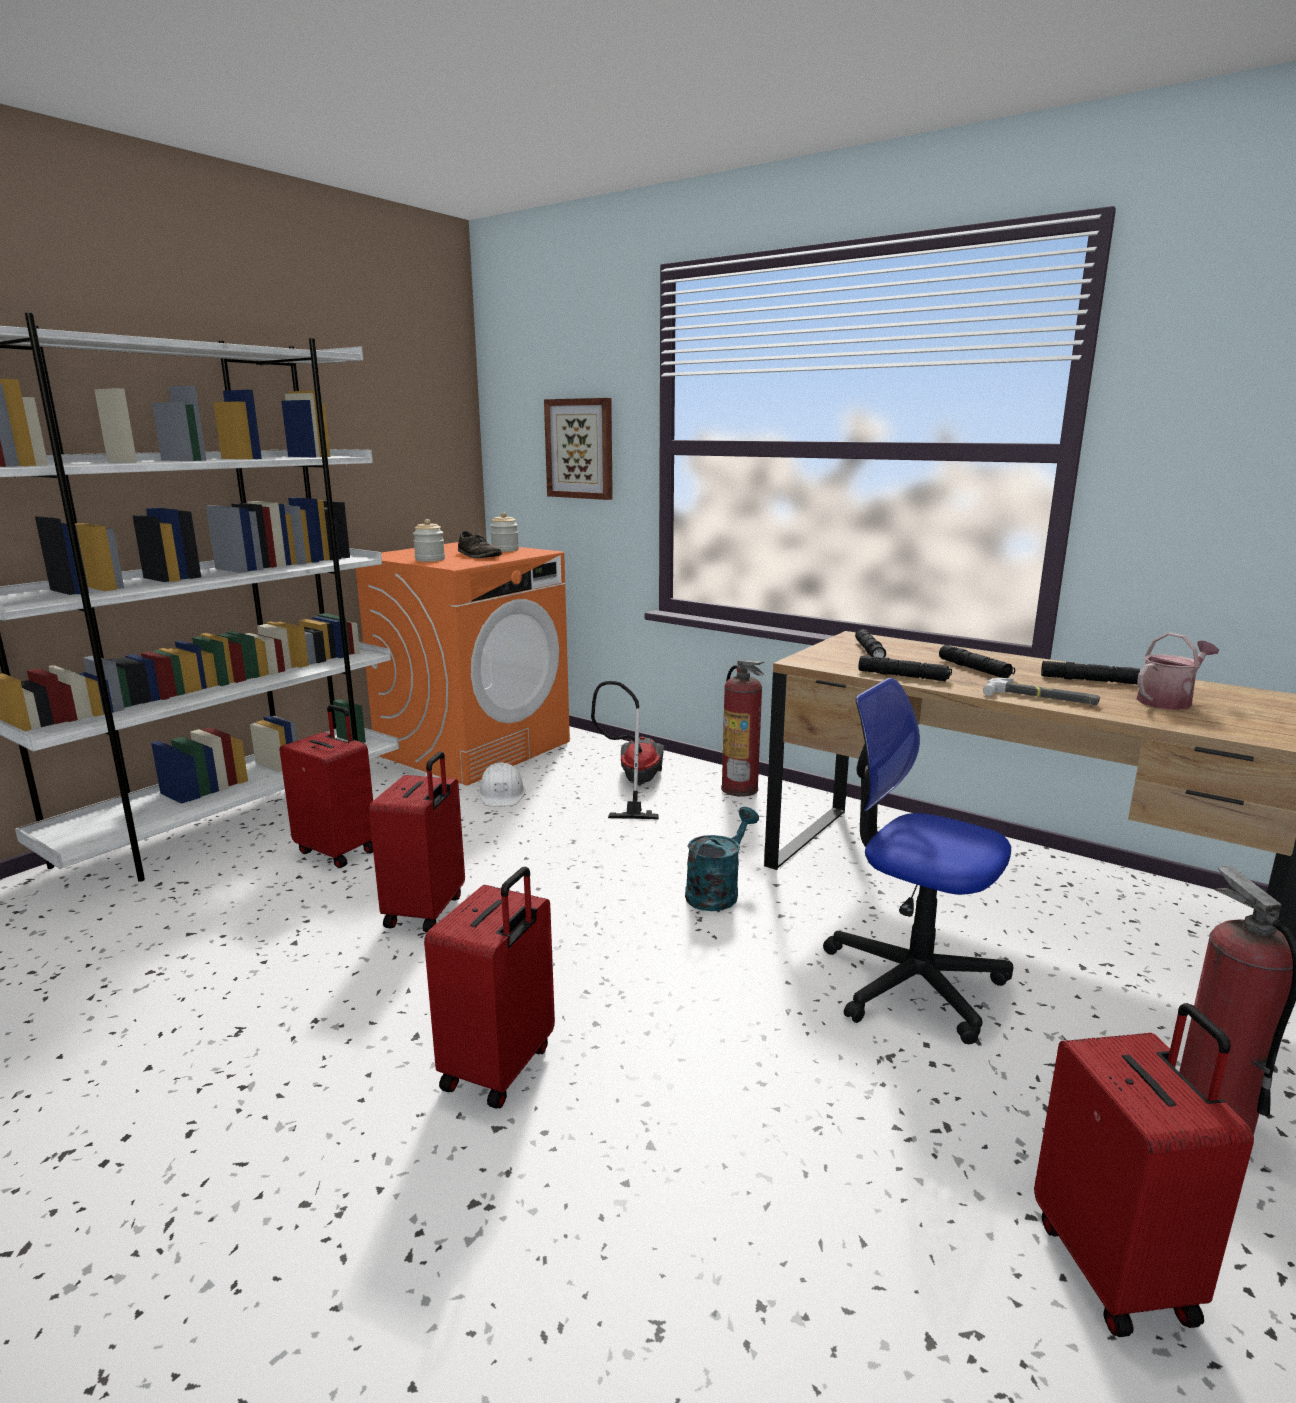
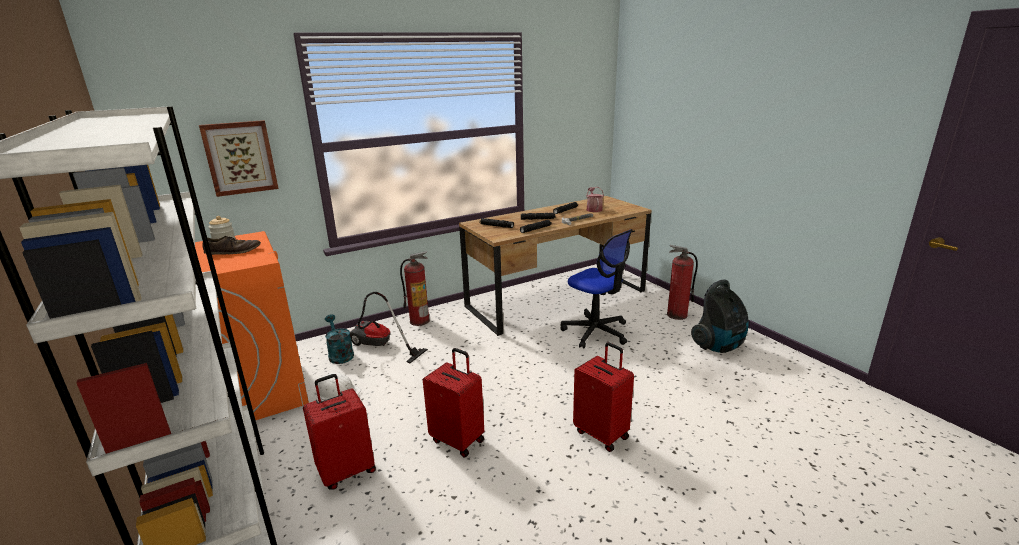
camera: 65 degrees left, 5 degrees up
(430, 559) = (219, 265): jar -> none
(717, 891) = (509, 352): turquoise watering can -> turquoise watering can (340, 354)
(912, 982) = (596, 332): office chair -> office chair turned 105 degrees counterclockwise
(1117, 1268) = (719, 346): red suitcase -> vacuum cleaner

